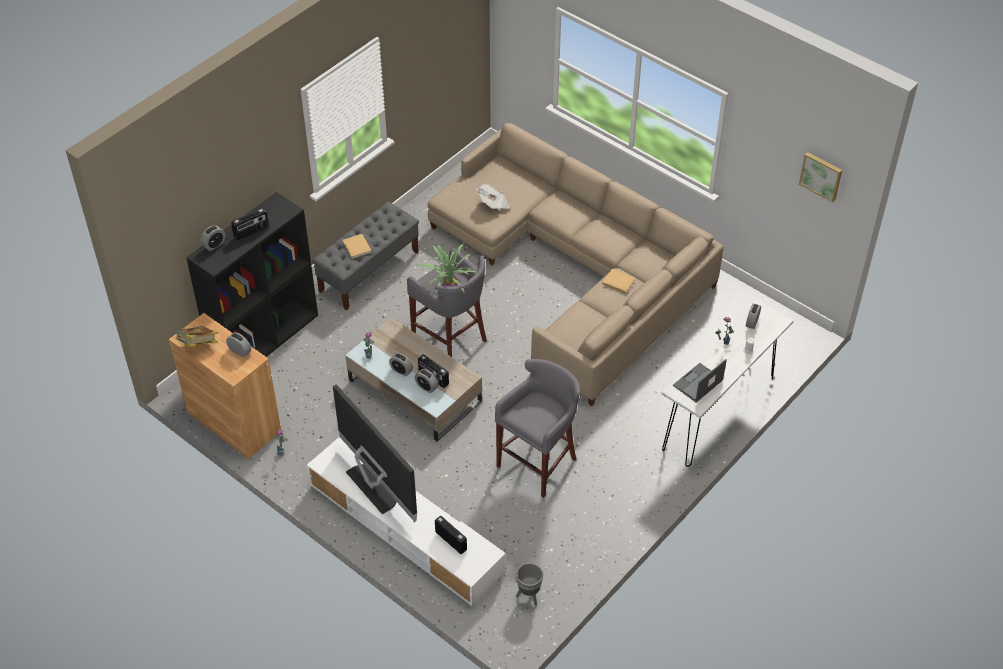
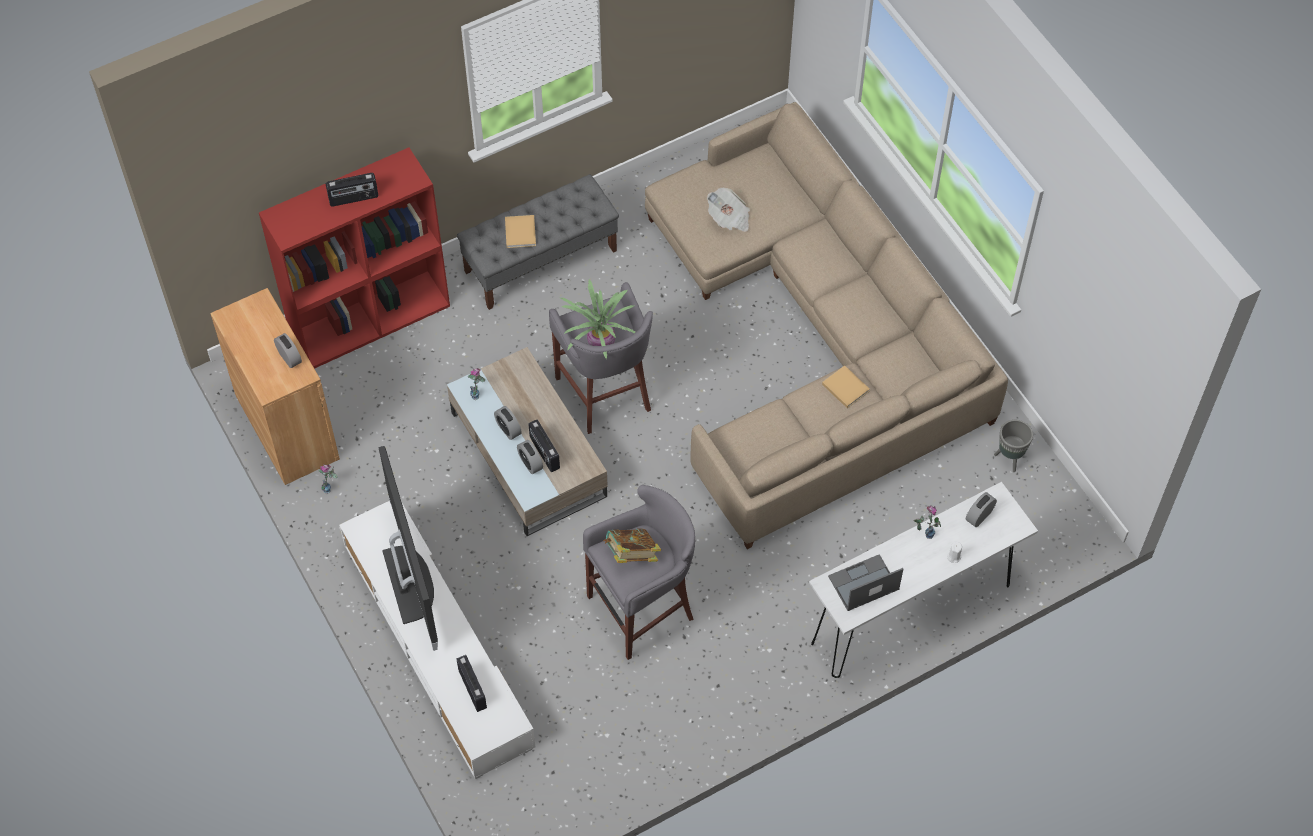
camera: 20 degrees right, 10 degrees up
(198, 345) = (242, 334): book -> book (631, 555)
(214, 245) = (300, 204): alarm clock -> none
(264, 338) = (370, 318): black bookcase -> red bookcase
(529, 596) = (552, 789): grey planter -> grey planter (1010, 459)
(821, 176) = (1132, 349): picture -> none

